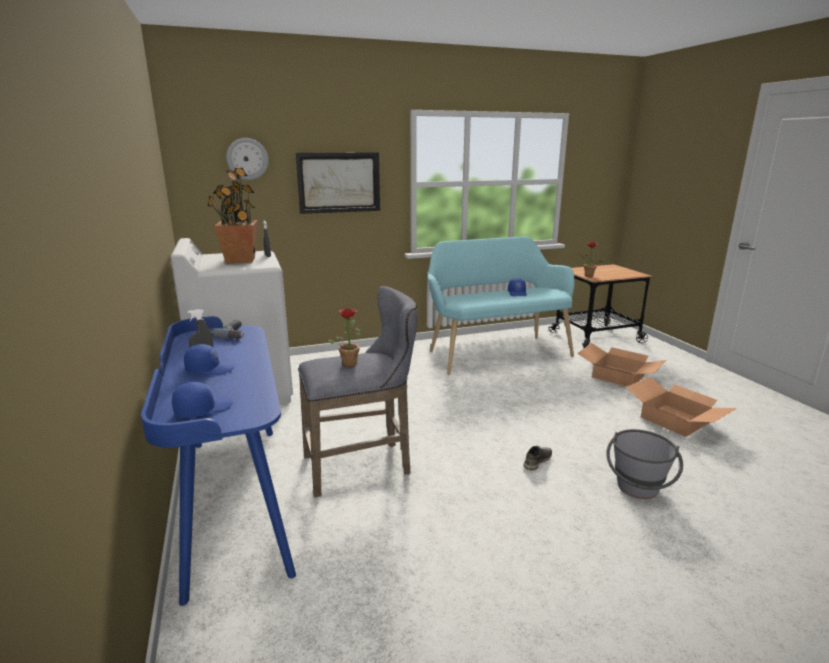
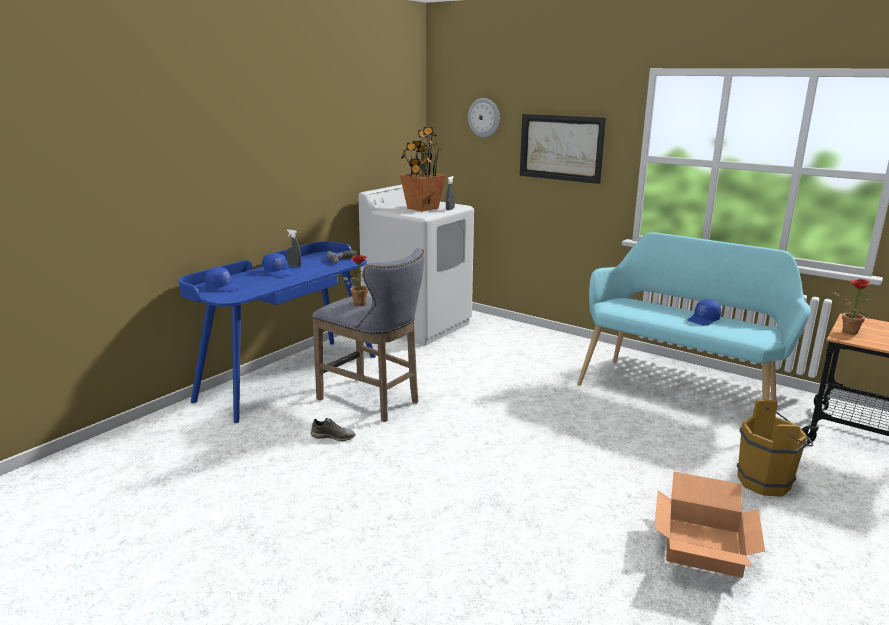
camera: 55 degrees right, 0 degrees up
(536, 461) = (475, 472): grey shoe -> grey shoe (333, 436)
(619, 376) = (768, 483): cardboard box -> brown bucket
(637, 492) = (488, 542): grey bucket -> none

